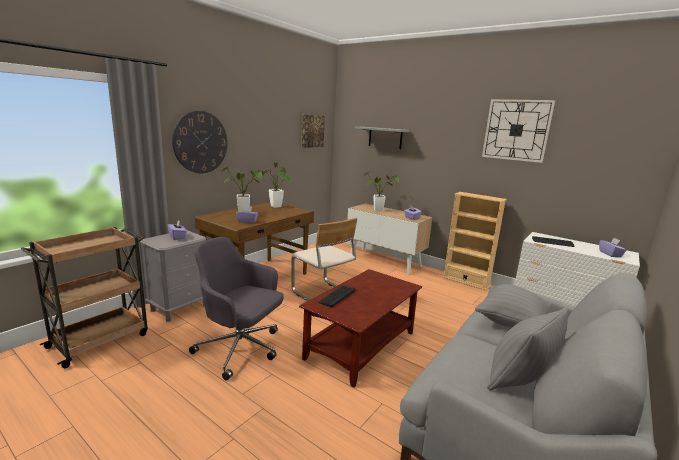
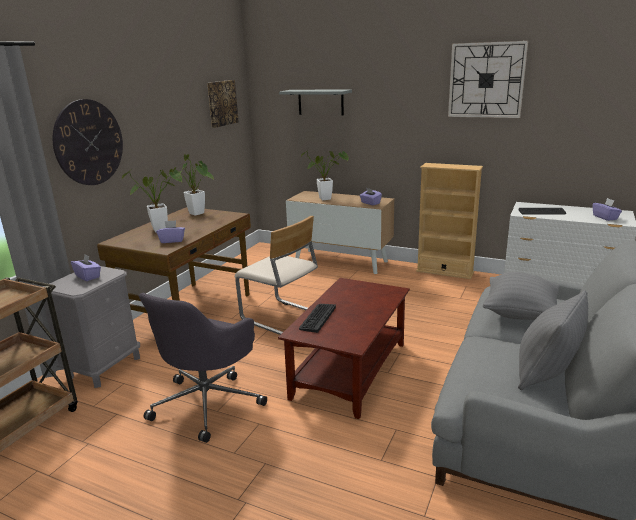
camera: 10 degrees left, 5 degrees up
(240, 349) = (208, 403): grey office chair -> grey office chair turned 75 degrees counterclockwise

